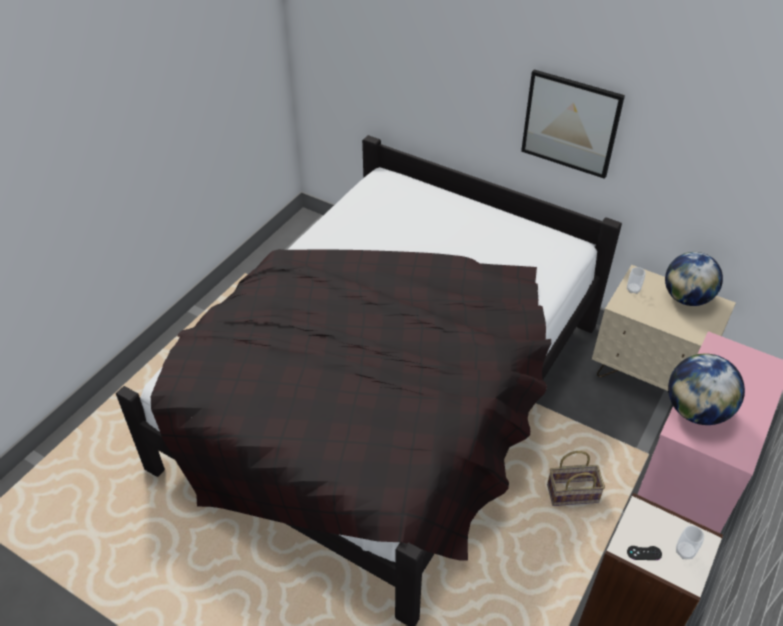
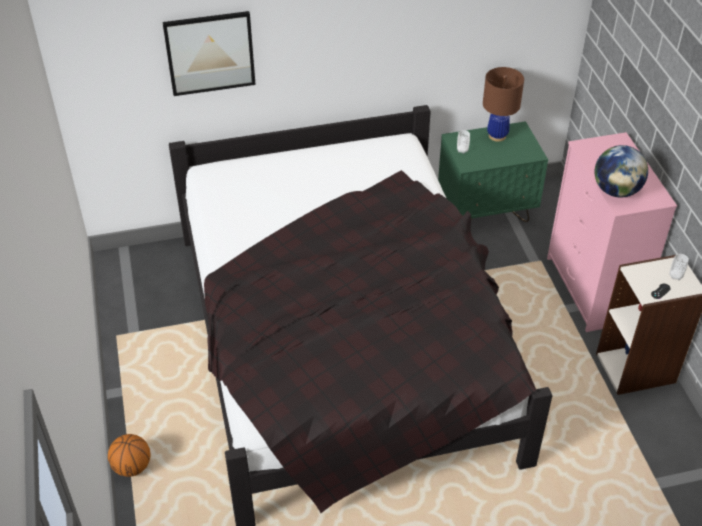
camera: 45 degrees left, 0 degrees up
(143, 369) = (132, 467): none -> basketball
(570, 123) = (367, 46): picture -> picture (210, 53)
(573, 493) = (527, 315): basket -> none
(647, 375) = (486, 212): beige nightstand -> green nightstand
(686, 298) = (497, 136): globe -> brown table lamp

